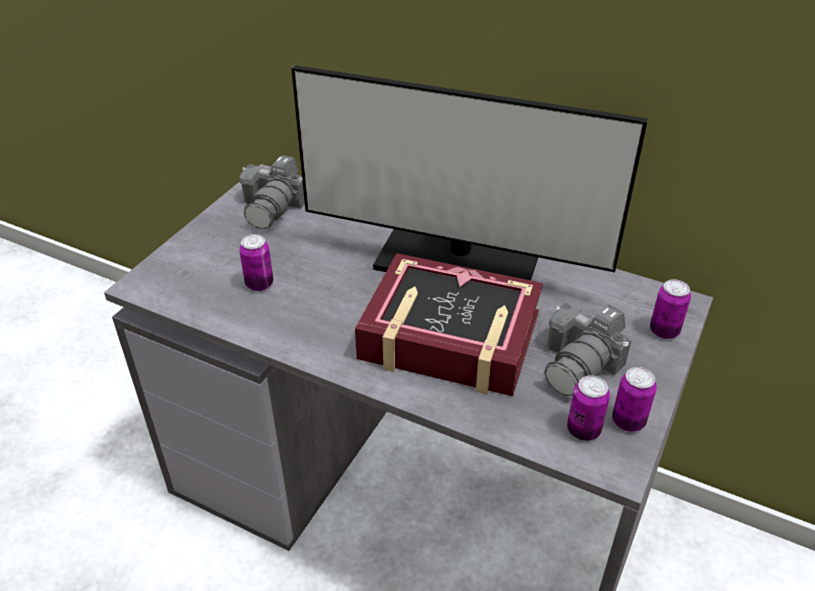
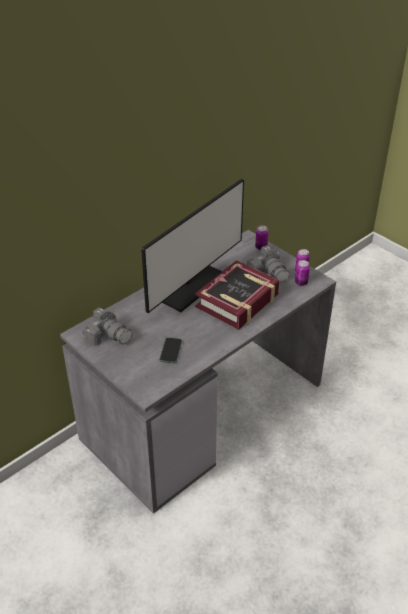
camera: 70 degrees left, 0 degrees up
(259, 284) = (170, 351): can -> phone

